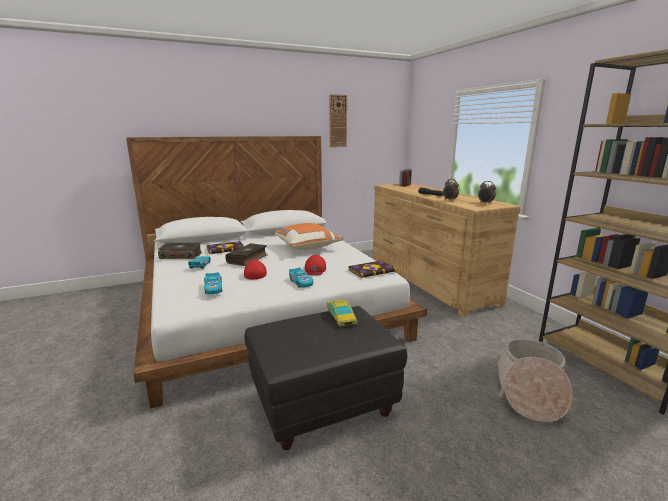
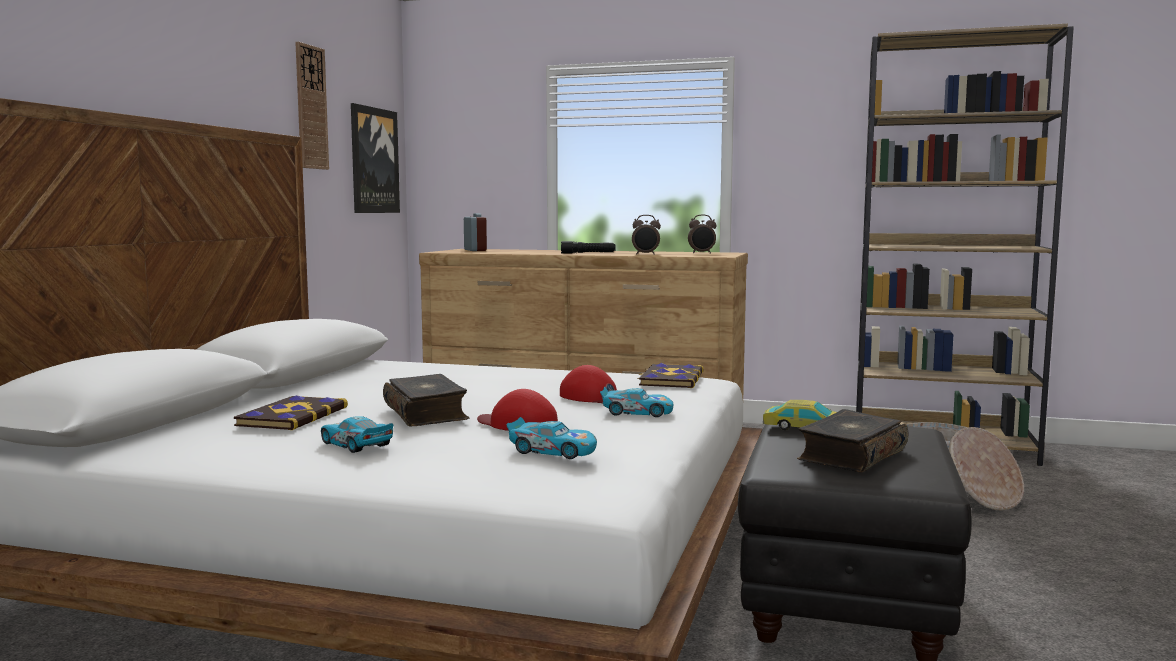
camera: 50 degrees left, 10 degrees down
(181, 255) = (222, 449): book -> book (850, 456)
(307, 247) = (457, 380): orange pillow -> none
(380, 140) = (373, 160): none -> picture

